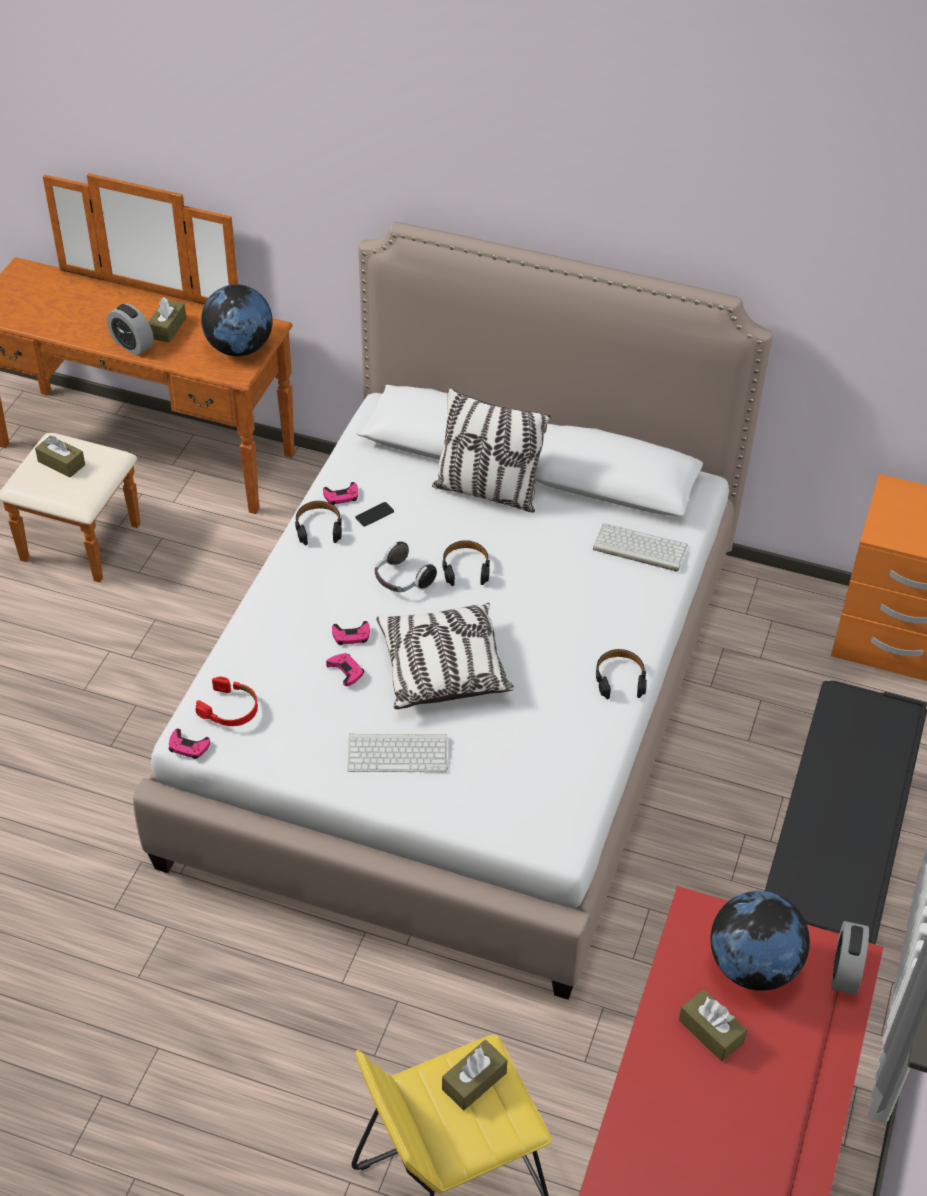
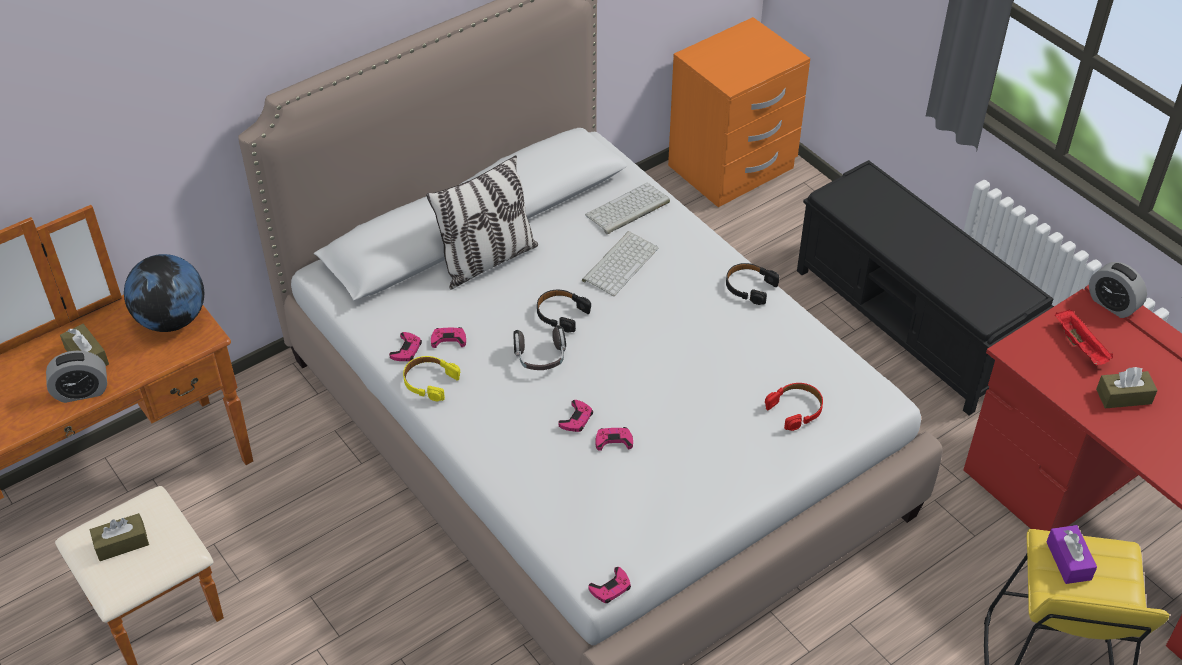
camera: 55 degrees left, 0 degrees up
(230, 709) = (593, 537): red headphones -> red headphones (796, 409)
(318, 527) = (429, 382): black headphones -> yellow headphones
(374, 514) = (448, 339): phone -> pink game controller
(399, 752) = (725, 450): keyboard -> keyboard (620, 263)
(442, 669) = (657, 382): pillow -> none
(474, 1081) = (1068, 560): brown tissue box -> purple tissue box
(752, 966) = (1081, 347): globe -> red tray

